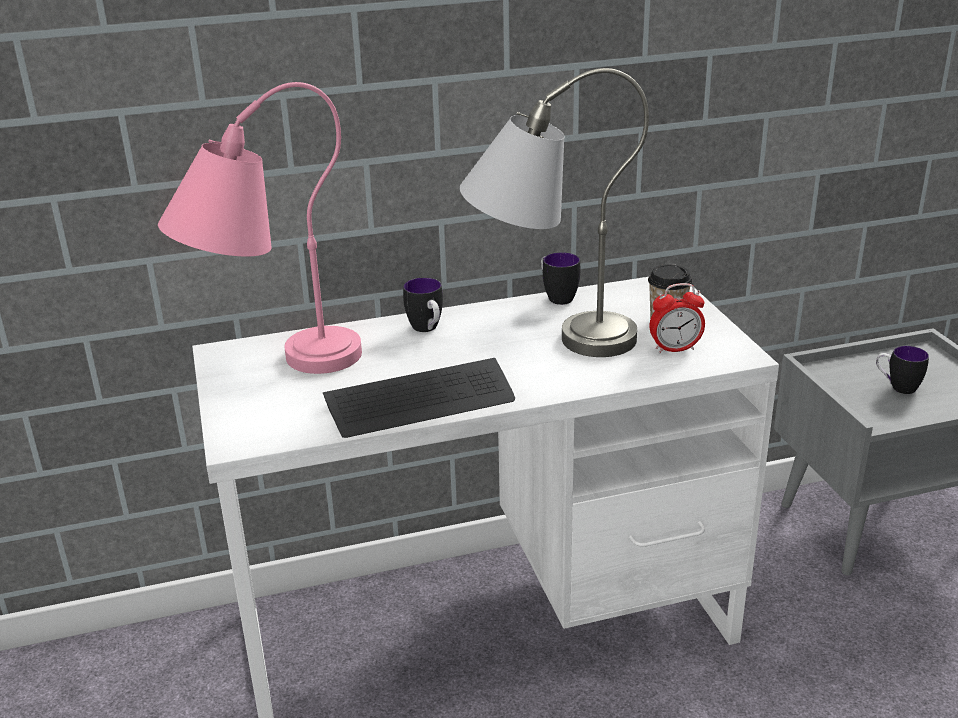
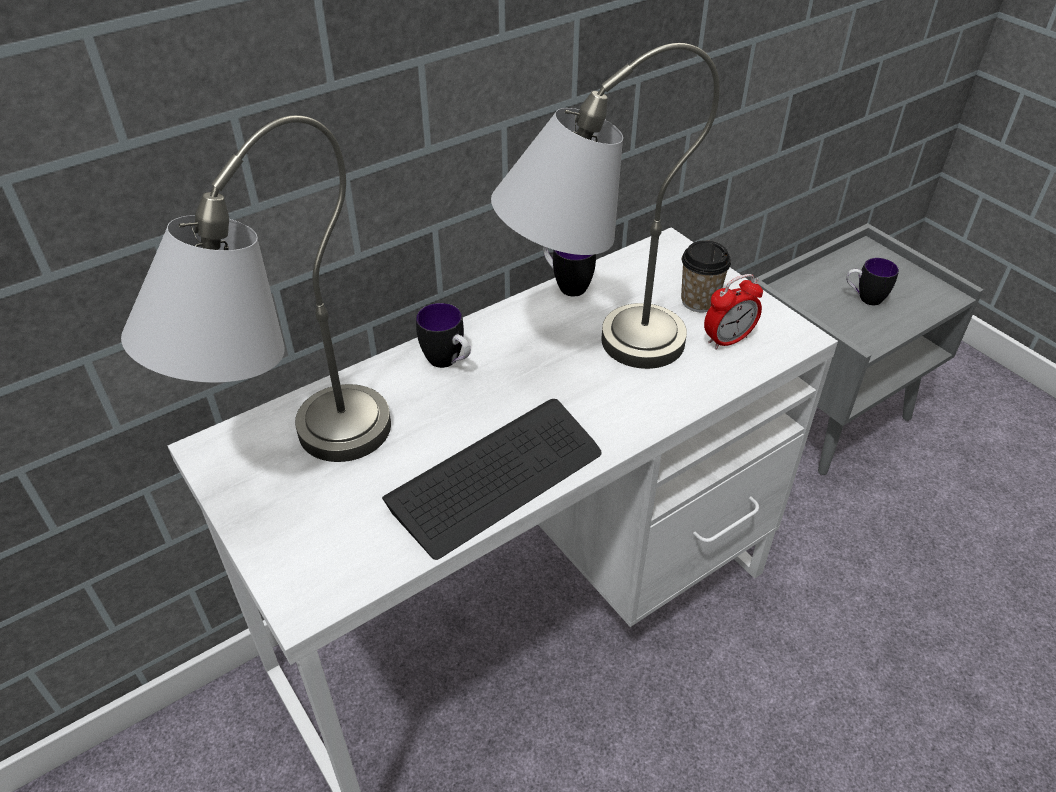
camera: 20 degrees left, 15 degrees up
(272, 366) = (289, 460): pink table lamp -> grey table lamp

